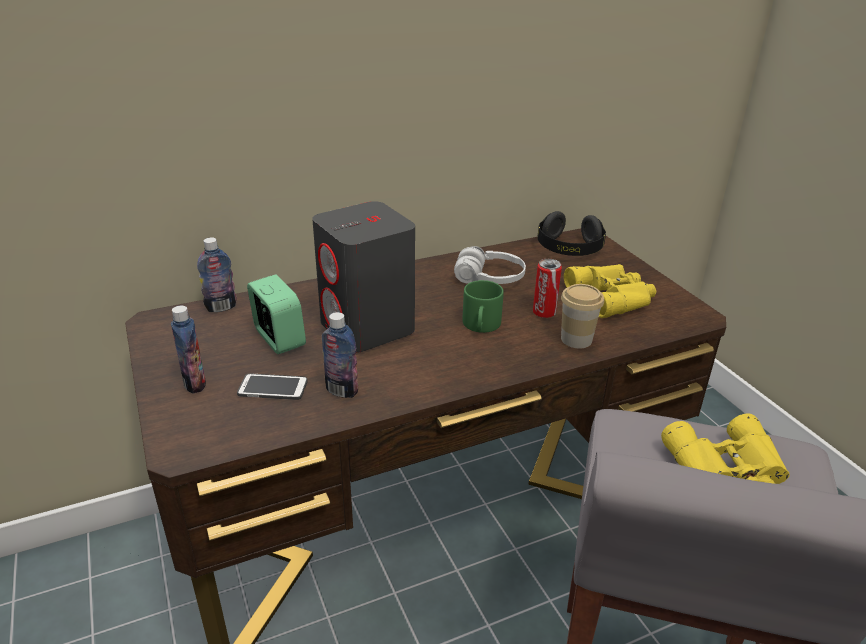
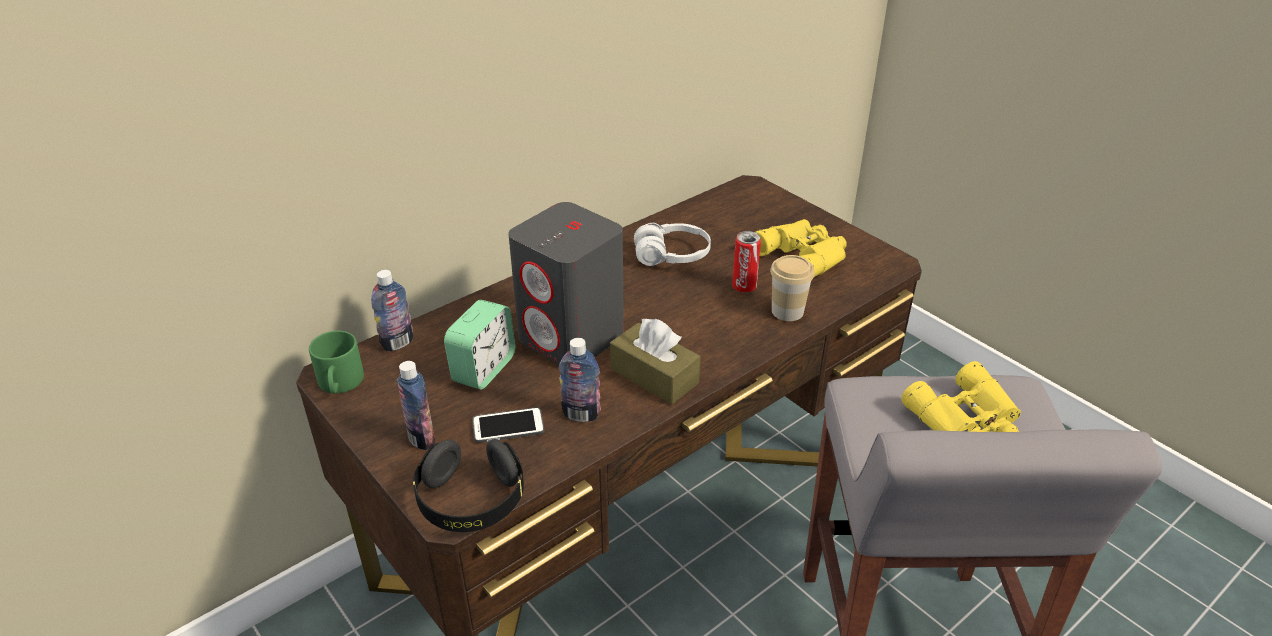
camera: 15 degrees left, 5 degrees up
(279, 339) = (484, 369): alarm clock -> alarm clock turned 75 degrees clockwise
(424, 371) = (654, 376): none -> brown tissue box
(481, 326) = (688, 314): green mug -> green mug (341, 384)
(569, 249) = (739, 205): black headphones -> black headphones (471, 501)

